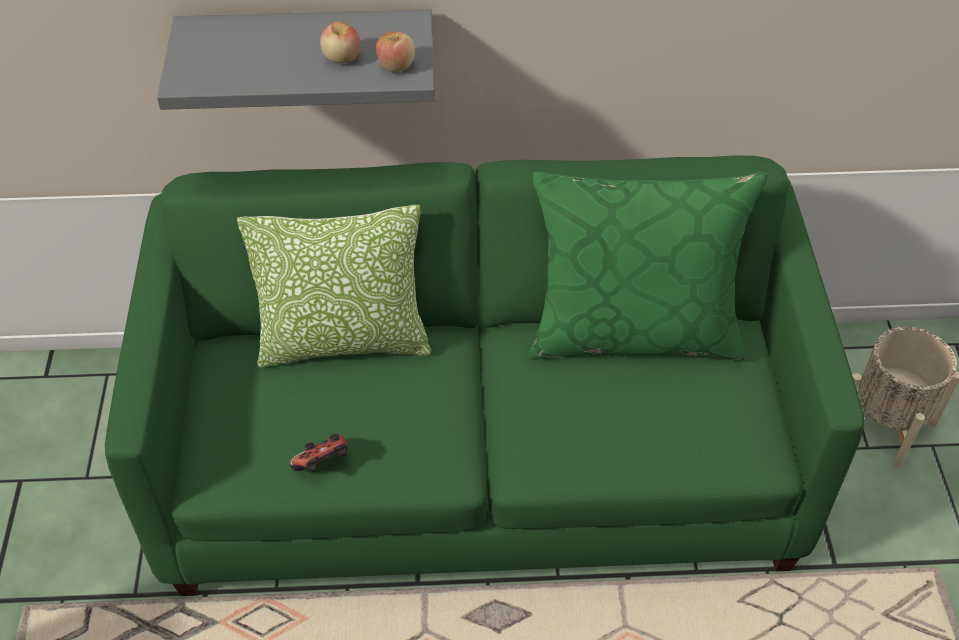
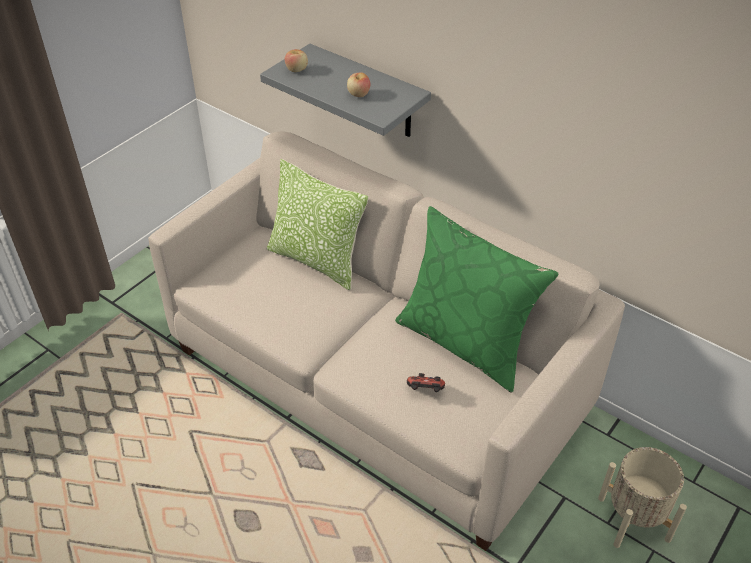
camera: 40 degrees right, 5 degrees down
(323, 464) = (248, 308): game controller -> game controller (425, 391)
(396, 66) = (379, 109): apple -> apple (297, 69)
(481, 460) = (377, 382): green sofa -> beige sofa

